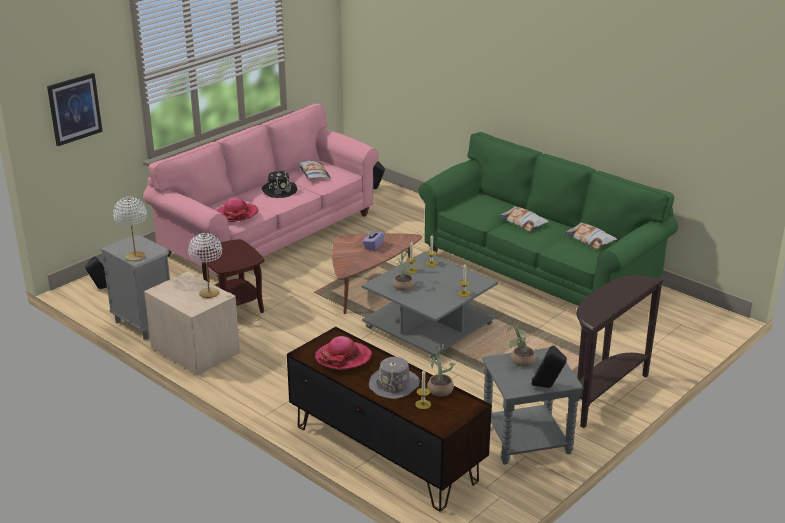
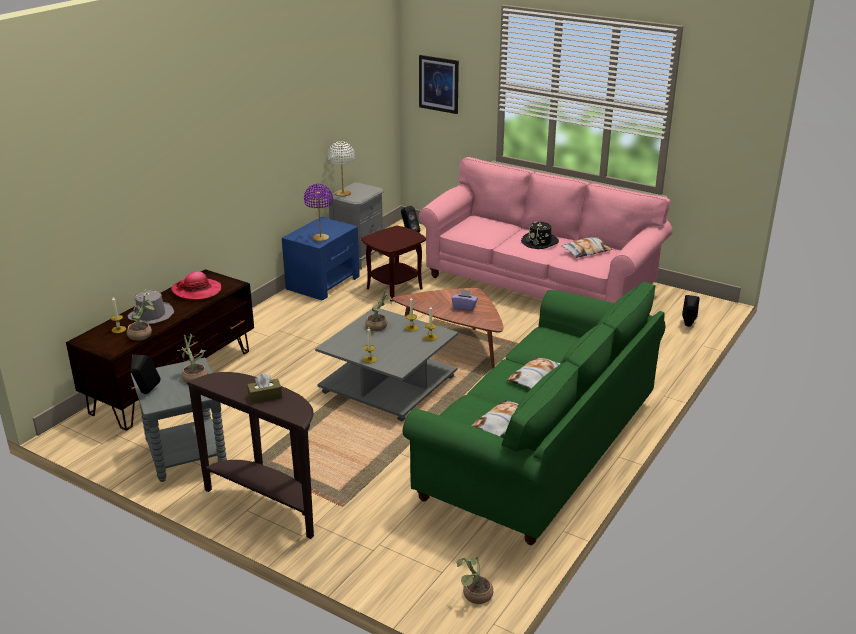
camera: 80 degrees right, 0 degrees up
(195, 349) = (323, 282): beige nightstand -> blue nightstand
(209, 293) = (320, 238): white table lamp -> purple table lamp
(236, 214) = (473, 230): hat -> none
(619, 292) = (265, 396): none -> brown tissue box
(703, 314) = (474, 596): none -> potted plant

